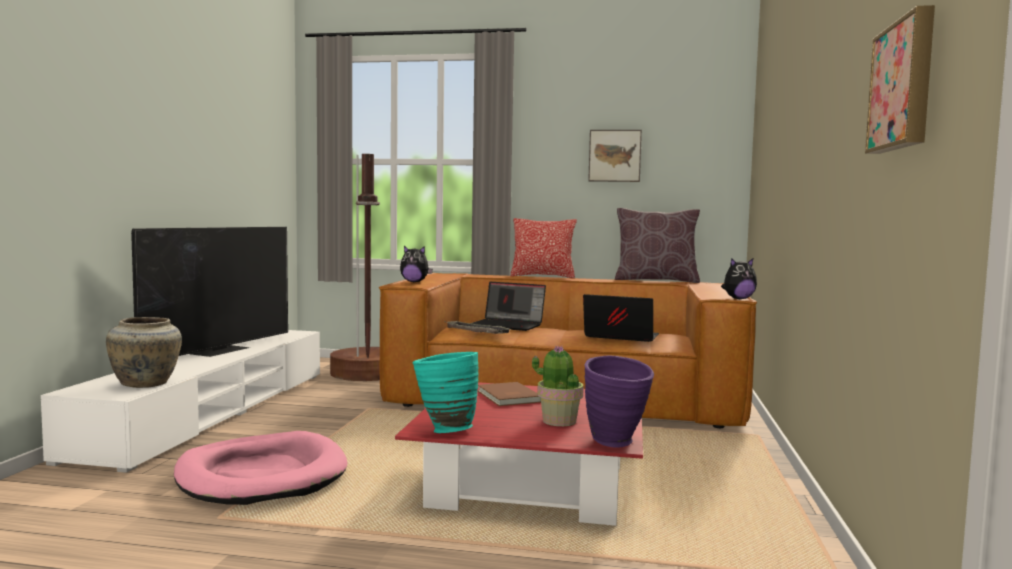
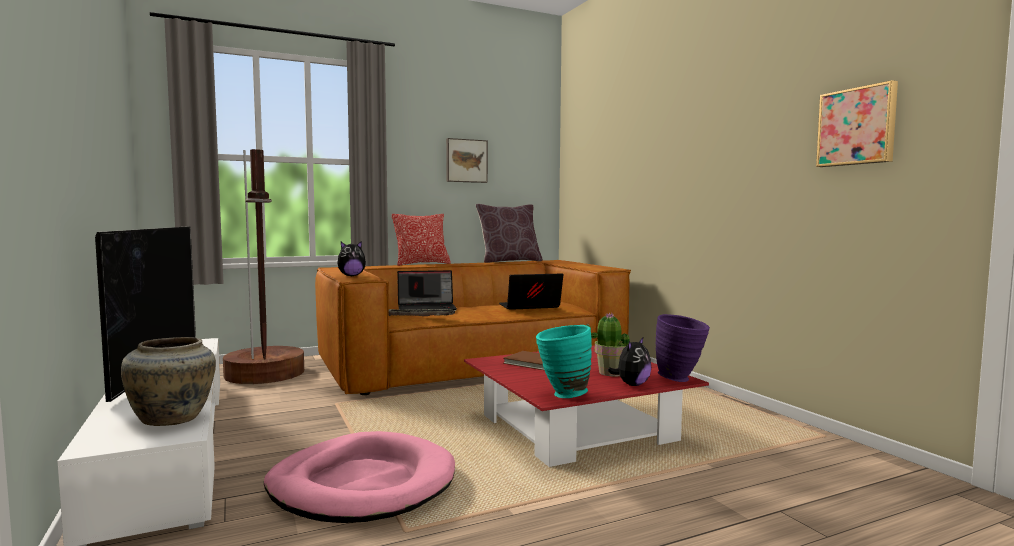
camera: 35 degrees left, 0 degrees up
(738, 299) = (613, 269): plush toy -> plush toy (632, 384)

